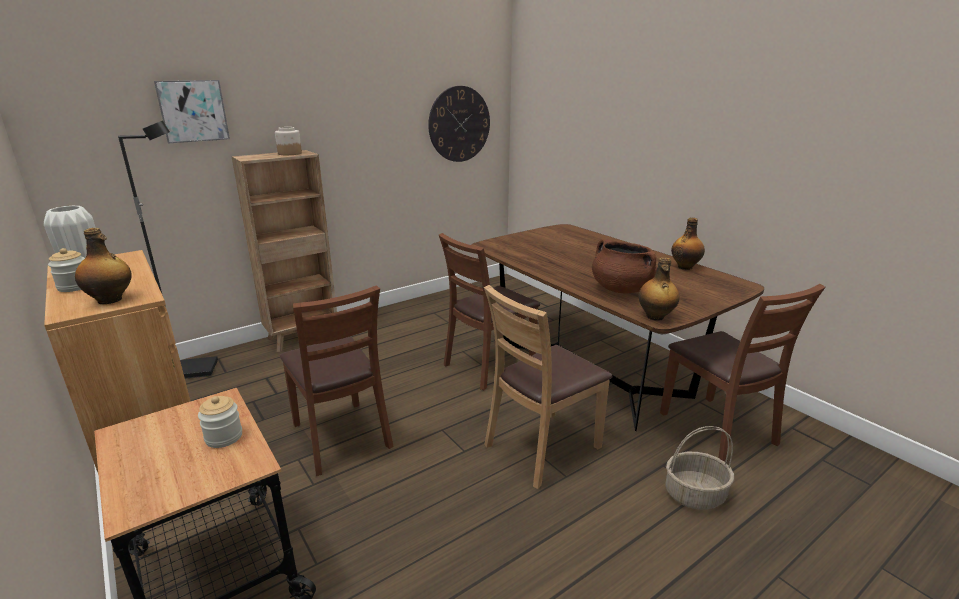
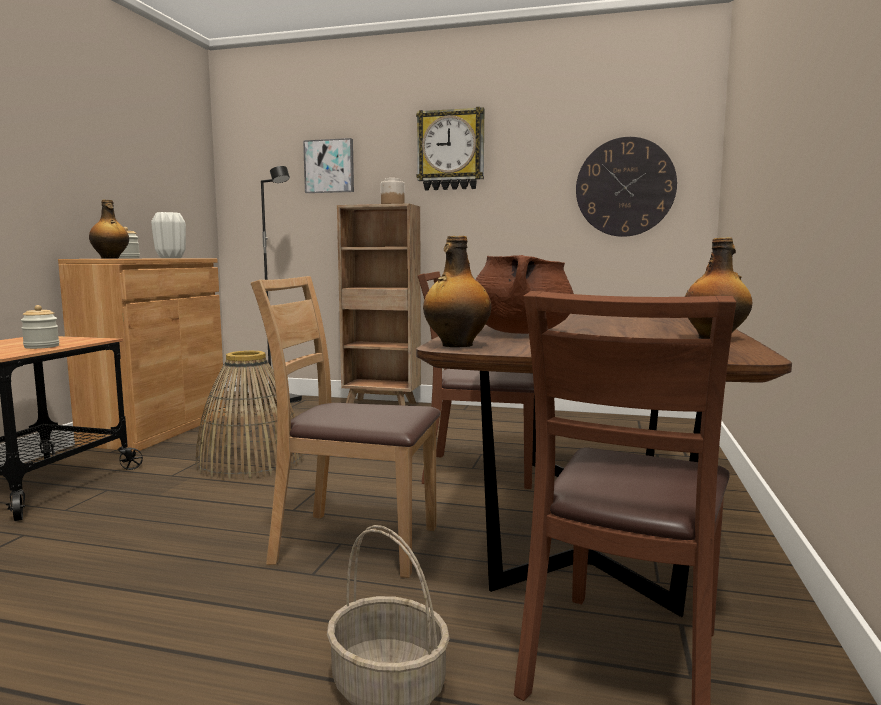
camera: 50 degrees right, 15 degrees down
(326, 94) = (451, 150): none -> wall clock
(341, 437) = (250, 461): brown chair -> basket

